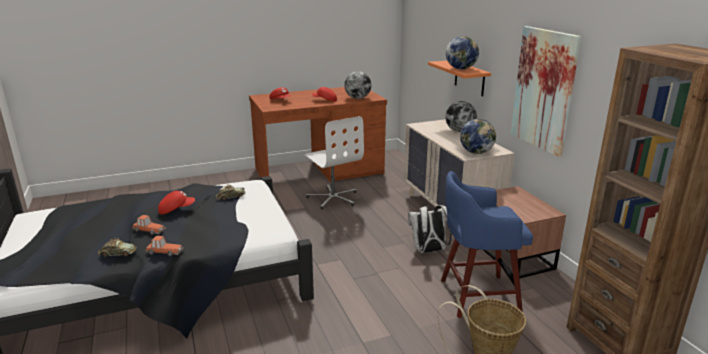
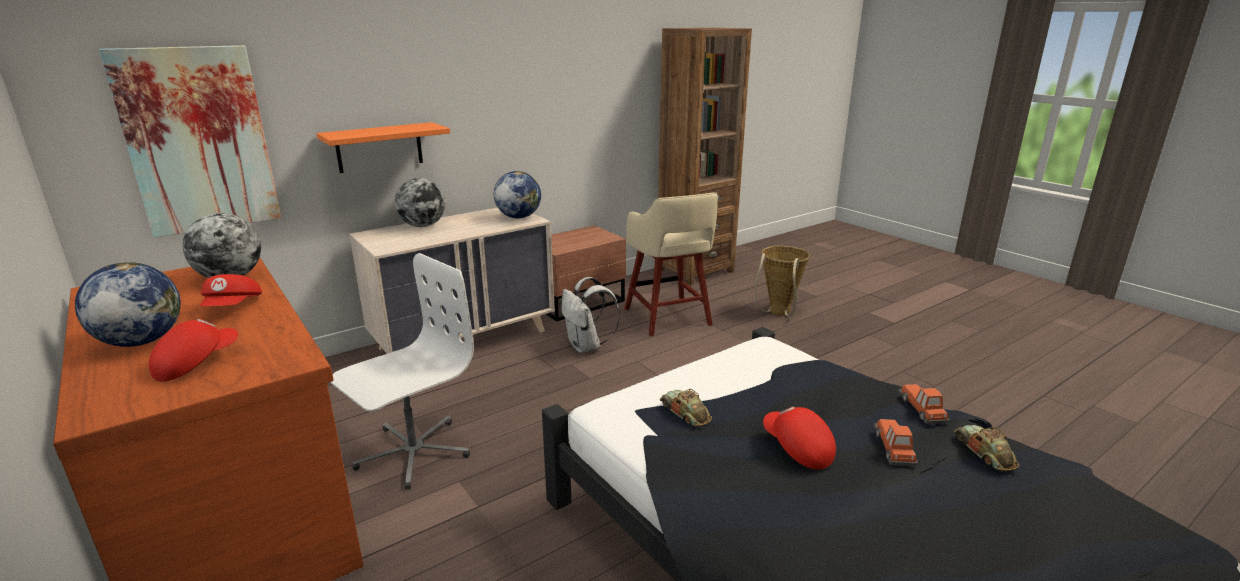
camera: 105 degrees left, 0 degrees up
(461, 69) = (403, 129): globe -> globe (141, 341)
(476, 296) = (668, 318): blue stool -> beige stool
(544, 90) = (533, 112): picture -> picture (198, 141)

